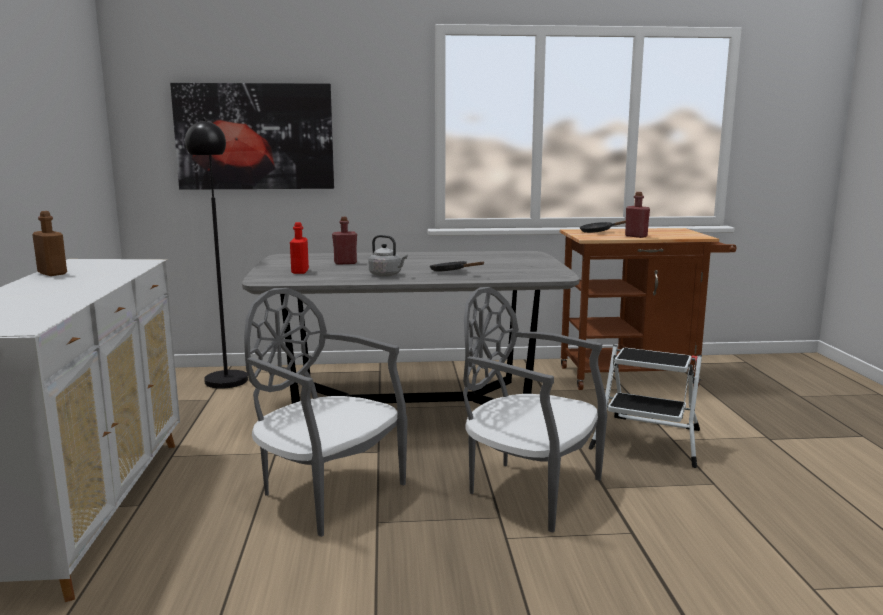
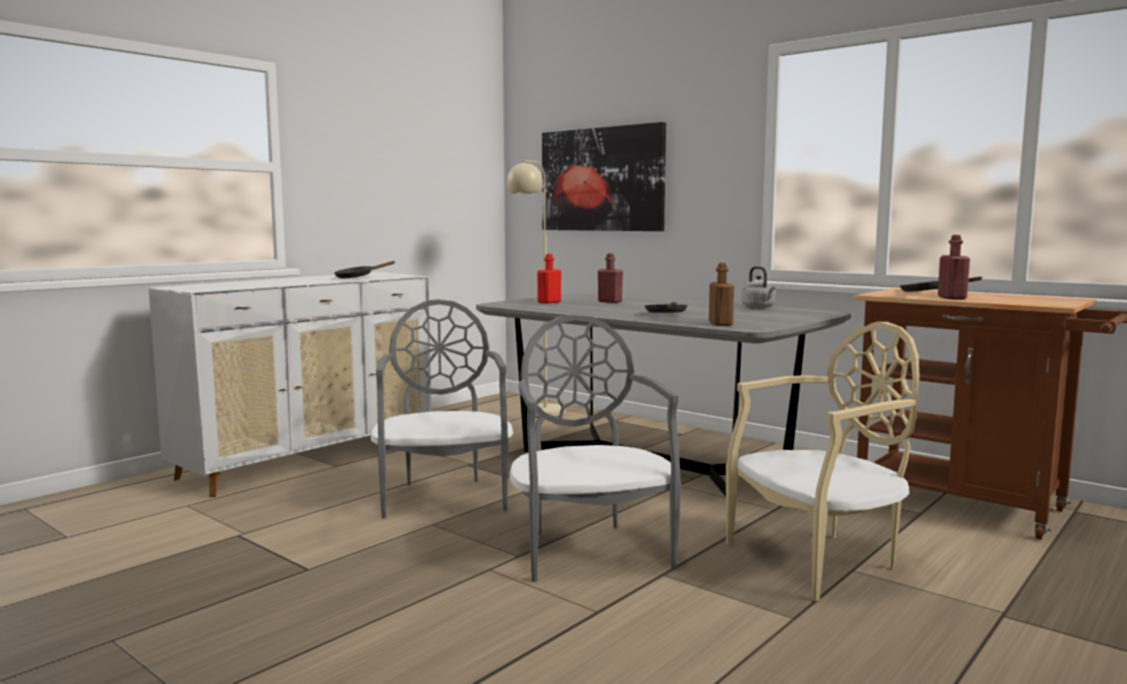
camera: 45 degrees right, 5 degrees down
(52, 273) = (332, 275): brown bottle -> brown bottle (720, 324)
(104, 272) = (358, 277): none -> black frying pan
(226, 386) = (538, 415): black floor lamp -> beige floor lamp
(387, 275) = (601, 310): grey kettle -> grey kettle (759, 307)
(648, 440) = (819, 560): step ladder -> beige chair

